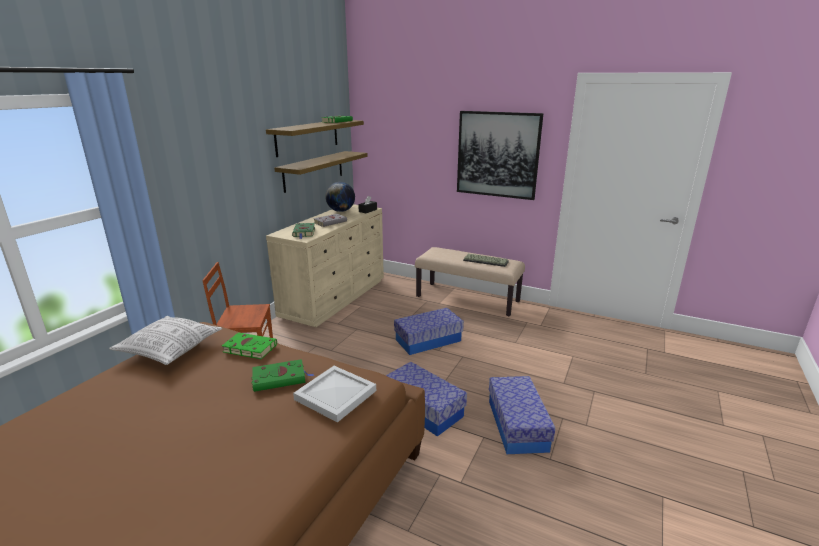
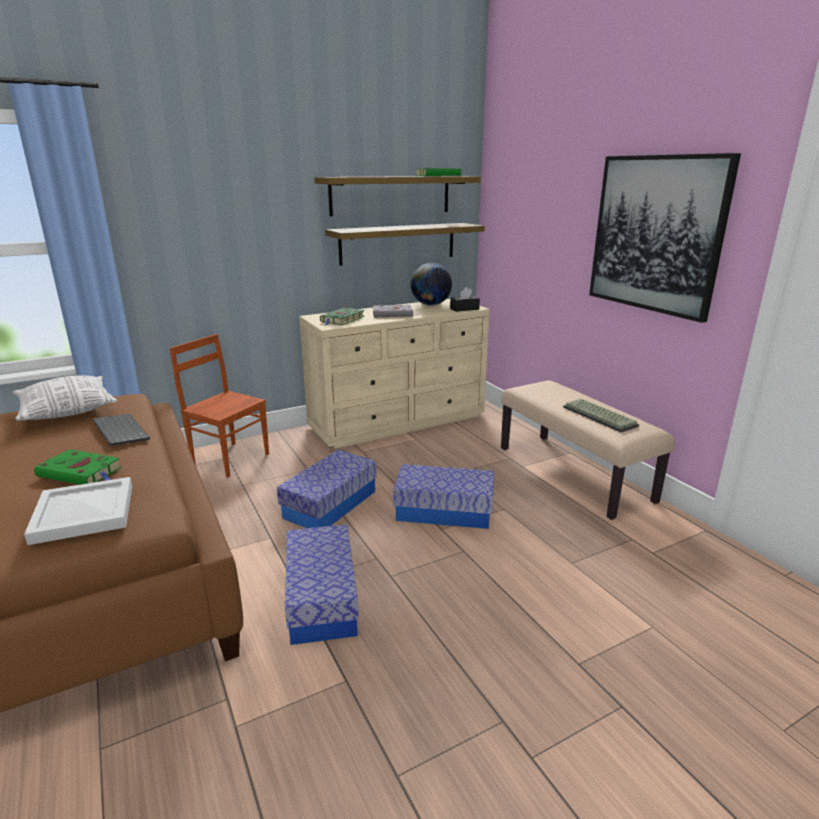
camera: 35 degrees right, 0 degrees up
(248, 348) = (119, 431): green book -> keyboard
(517, 425) = (415, 690): storage box -> storage box (330, 504)

